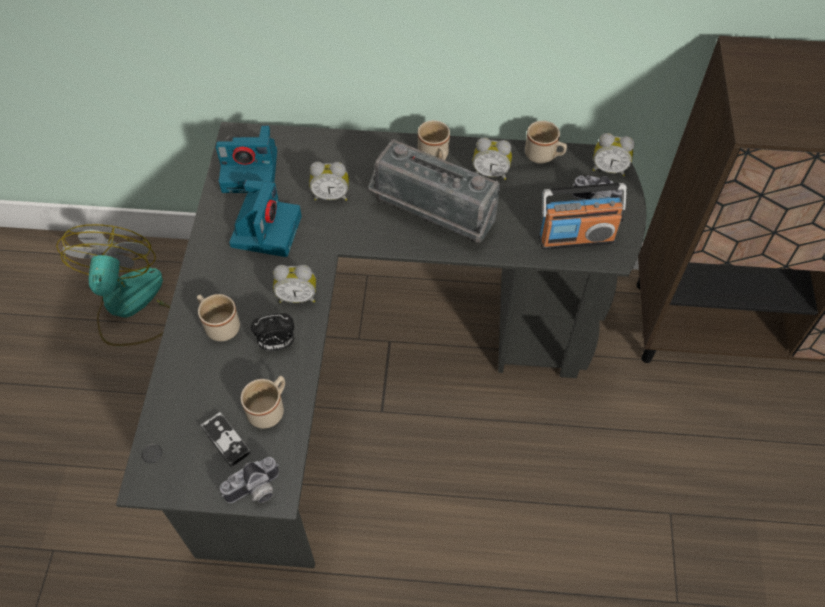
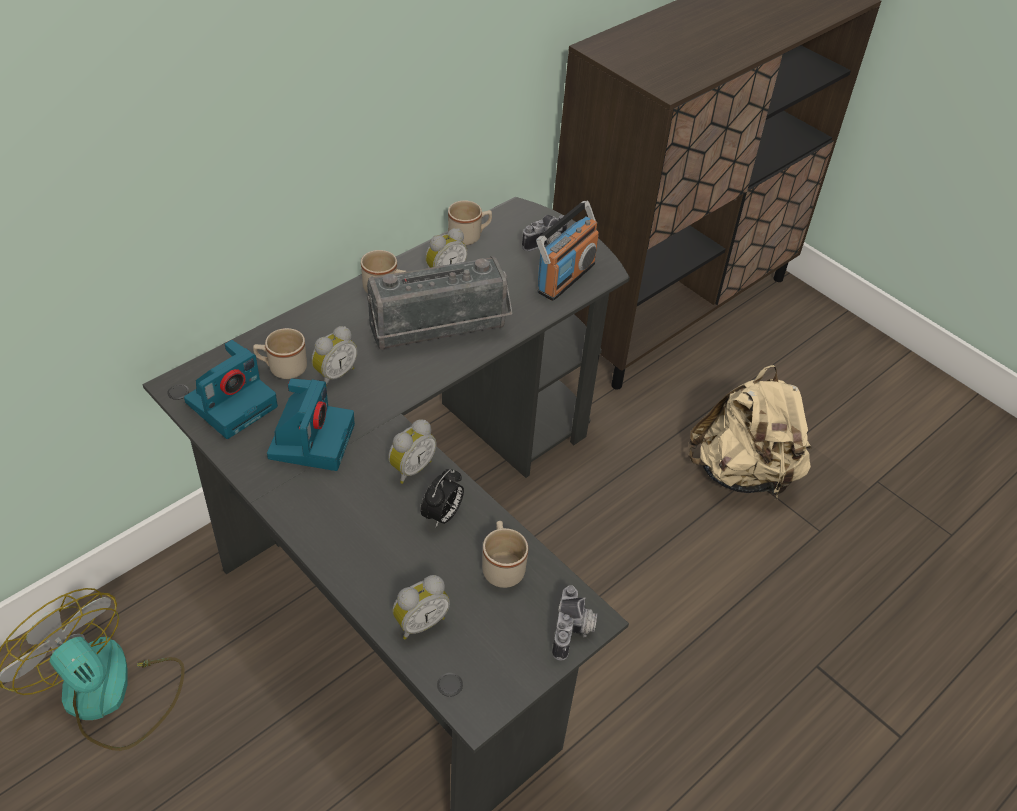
camera: 50 degrees left, 10 degrees down
(219, 324) = (371, 541): beige mug -> beige mug (282, 368)
(226, 440) = (499, 618): game controller -> none
(266, 230) = (311, 439): camera -> camera turned 45 degrees clockwise
(609, 169) = (527, 216): alarm clock -> alarm clock (419, 622)
(668, 505) = (743, 473): none -> beige backpack

